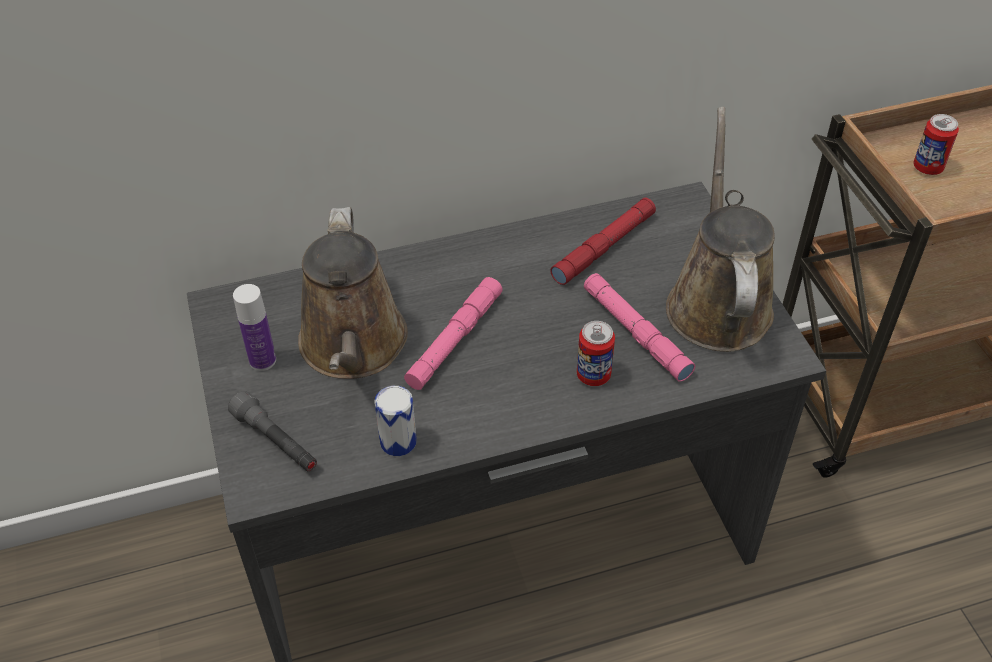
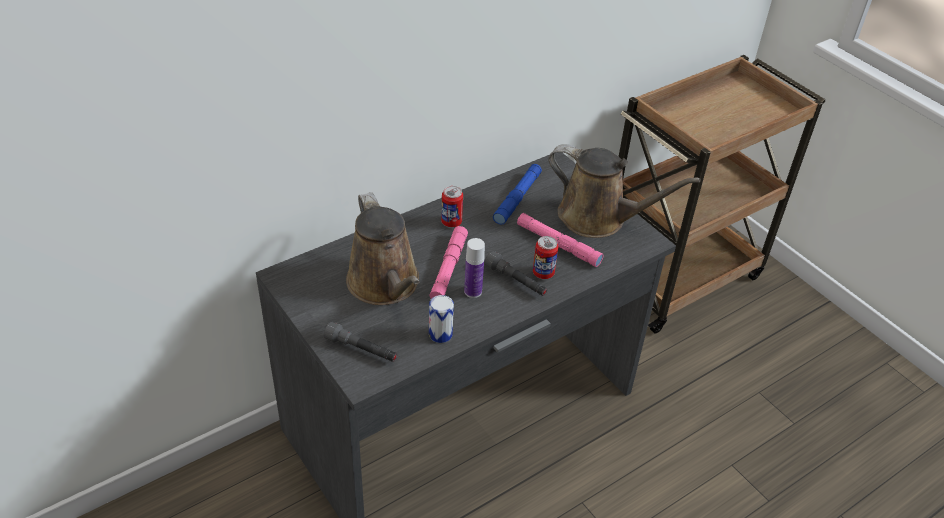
camera: 20 degrees left, 5 degrees down
(262, 360) = (329, 304): bottle -> bottle (473, 291)
(546, 380) = (516, 281): none -> grey flashlight
(604, 247) = (517, 198): red flashlight -> blue flashlight
(717, 302) = (598, 218): brown watering can -> brown watering can turned 135 degrees clockwise
(927, 168) = (691, 121): can -> can (451, 222)

